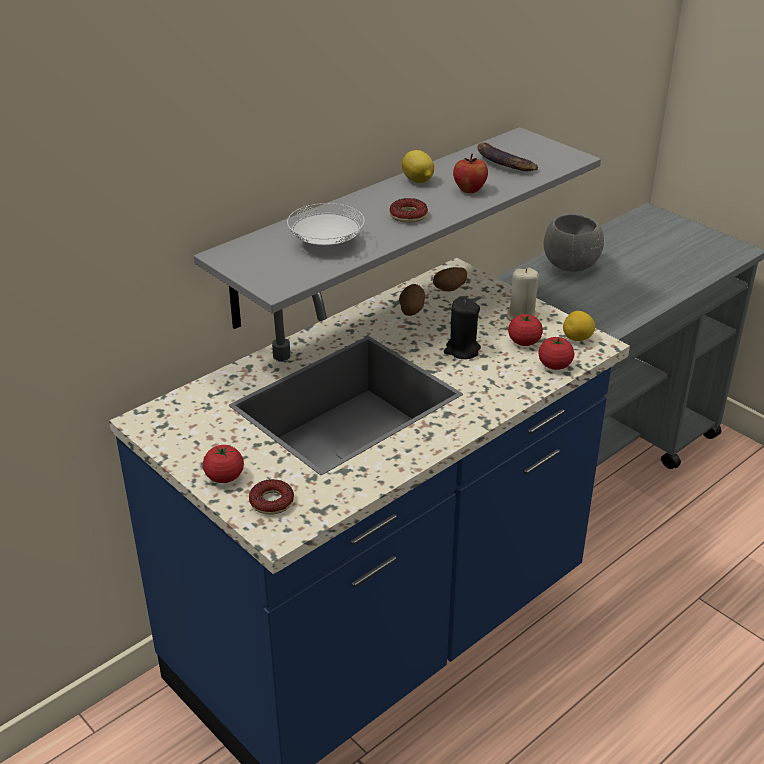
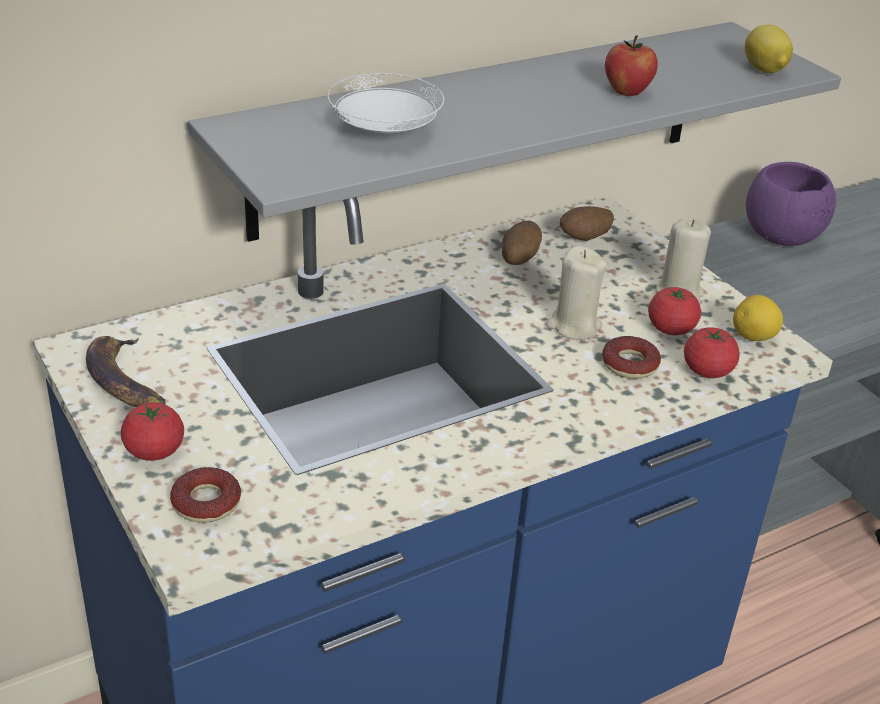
camera: 10 degrees right, 0 degrees up
(408, 215) = (522, 113): donut -> donut (629, 364)
(418, 181) = (555, 70): lemon -> lemon (764, 70)
(462, 350) = (573, 326): black candle -> beige candle
(503, 163) = (690, 64): banana -> banana (124, 380)
(570, 265) = (781, 236): grey bowl -> purple bowl

